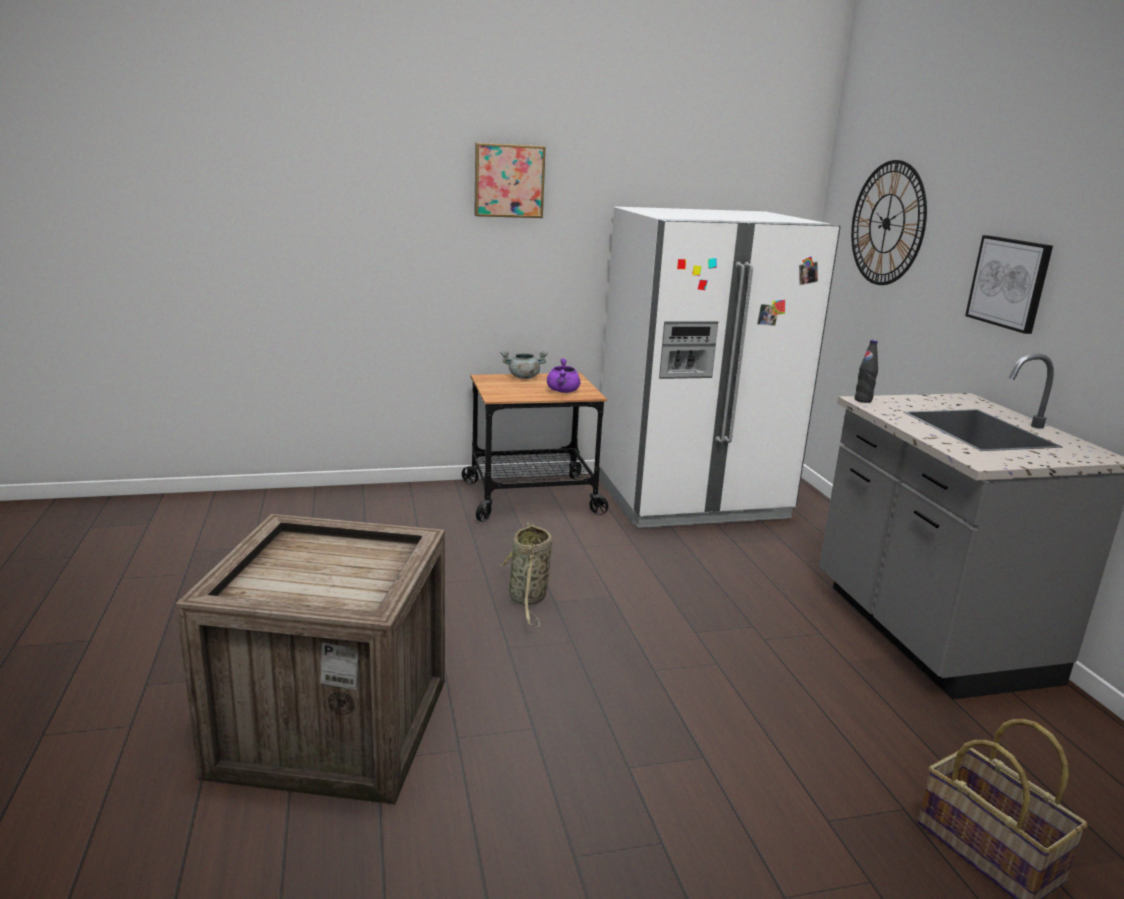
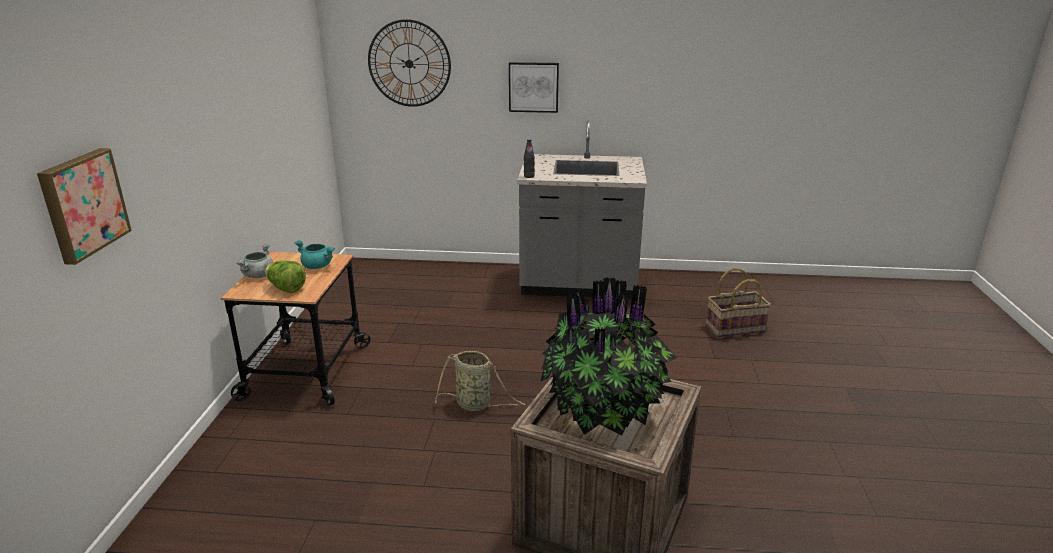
camera: 70 degrees left, 5 degrees up
(324, 567) = (604, 411): none -> potted plant
(504, 389) = (286, 288): none -> lettuce
(508, 181) = (190, 94): picture -> picture (82, 204)
(563, 391) = (318, 266): purple cooking pot -> turquoise cooking pot
(690, 498) = (368, 304): white fridge -> none

